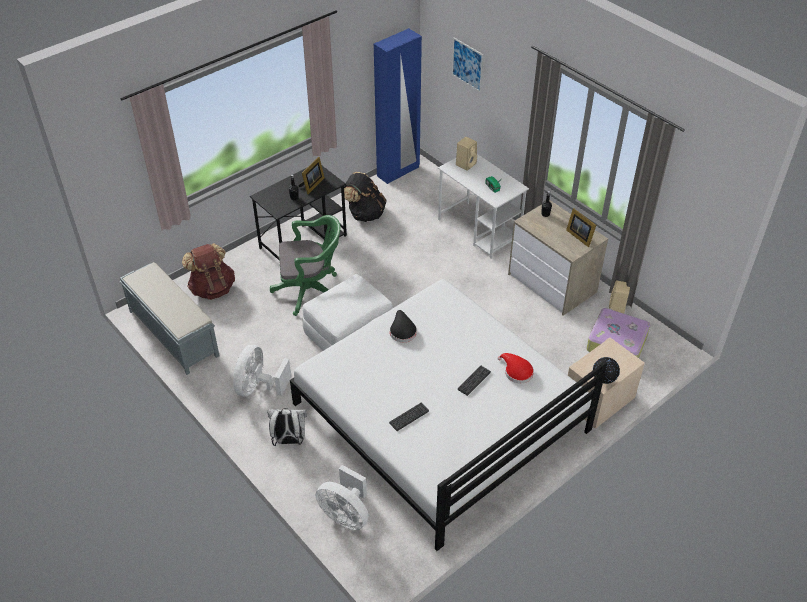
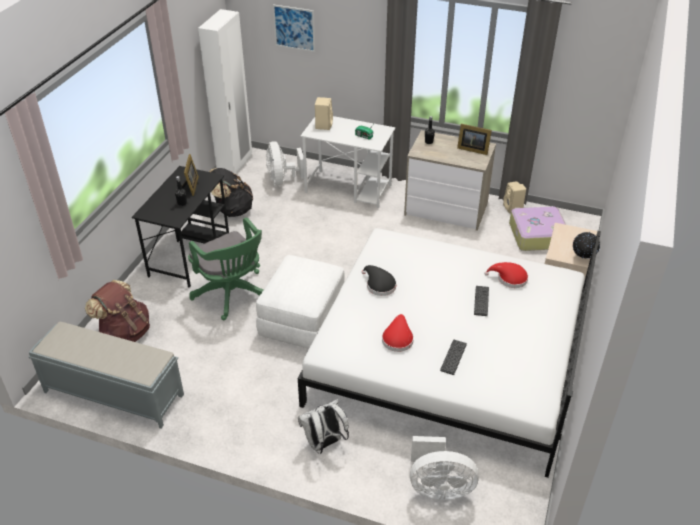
camera: 30 degrees left, 5 degrees down
(258, 387) = (250, 406): white fan -> white fan (282, 180)
(311, 290) = (232, 295): green office chair -> green office chair turned 90 degrees clockwise
(379, 382) = (397, 338): none -> red hat
(398, 172) = (235, 166): blue wardrobe -> white wardrobe

